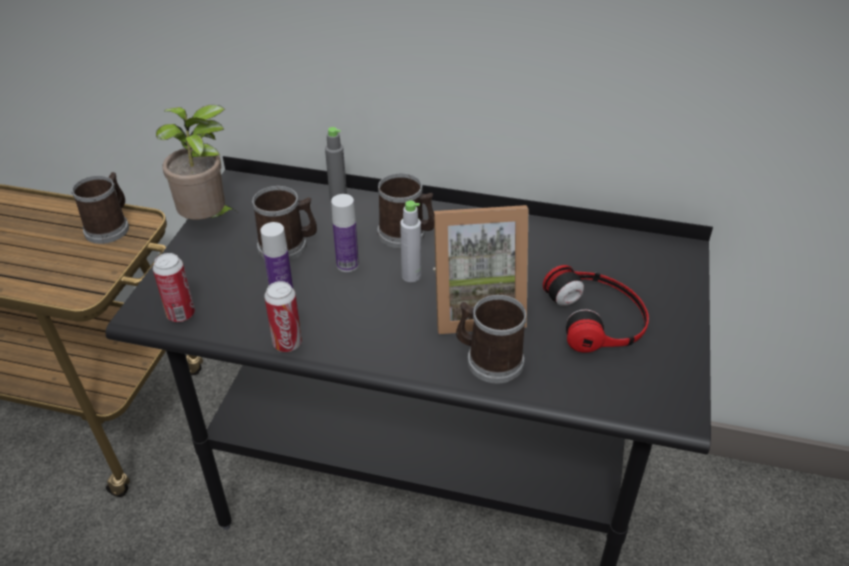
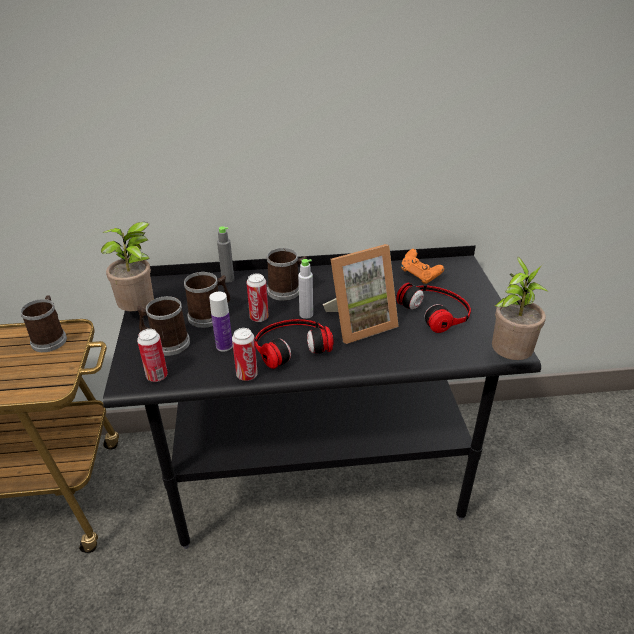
camera: 20 degrees left, 5 degrees down
(347, 265) = (259, 317): bottle -> can
(366, 316) = (291, 345): none -> headphones
(488, 360) = (386, 351): mug -> mug (166, 343)
(605, 255) = (419, 276): none -> orange game controller
(662, 420) = (508, 358): none -> potted plant

